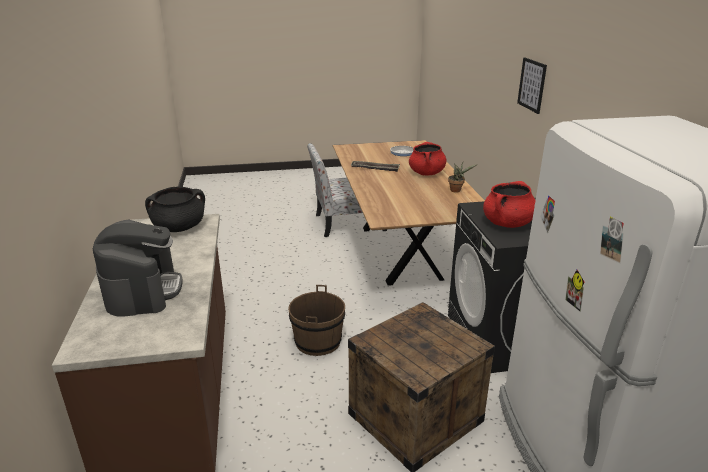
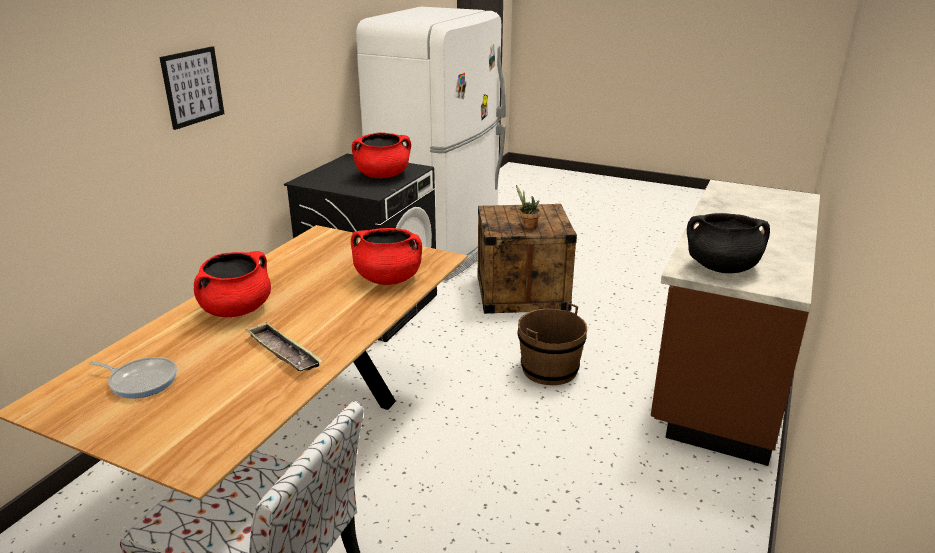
camera: 145 degrees left, 0 degrees up
(143, 290) = (760, 217): coffee machine -> none
(389, 201) = (388, 279): none -> red cooking pot
(457, 190) = (274, 267): potted plant -> potted plant (527, 226)

